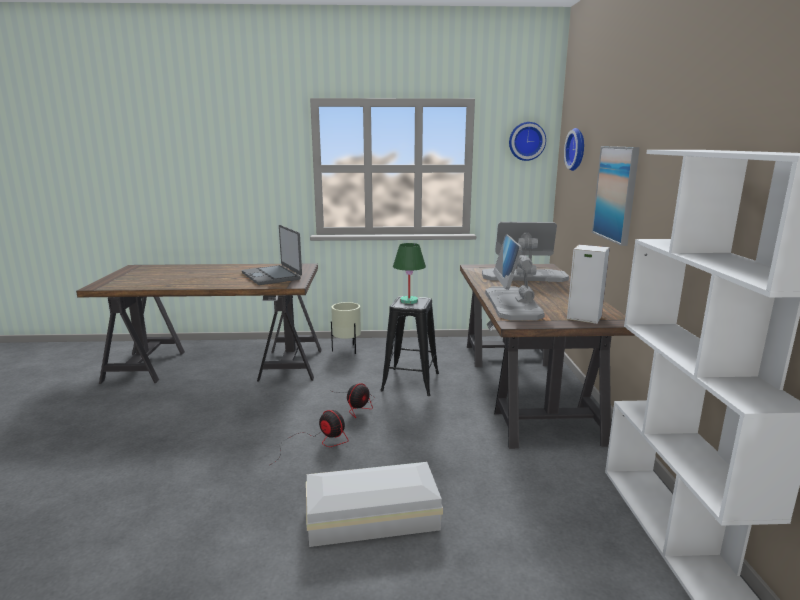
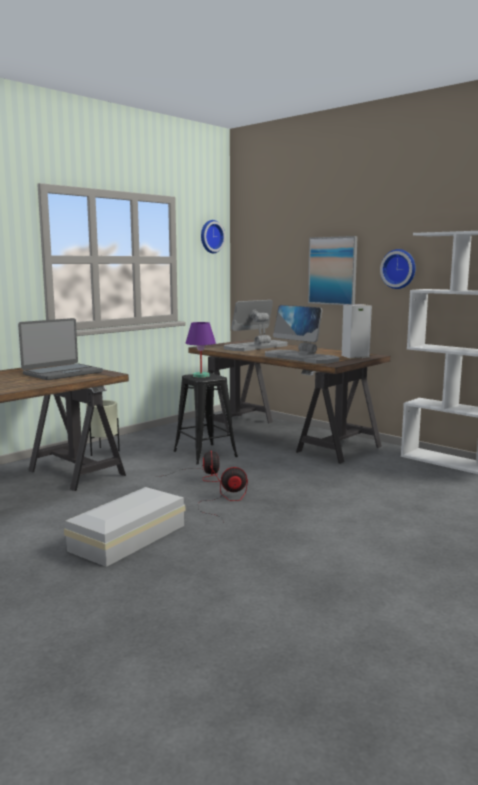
camera: 45 degrees left, 5 degrees down
(272, 276) = (62, 373): laptop -> laptop turned 60 degrees counterclockwise
(374, 517) = (345, 514): white storage box -> white storage box (130, 537)
(408, 301) = (200, 376): green table lamp -> purple table lamp
(577, 149) = (266, 242): wall clock -> wall clock (399, 269)

